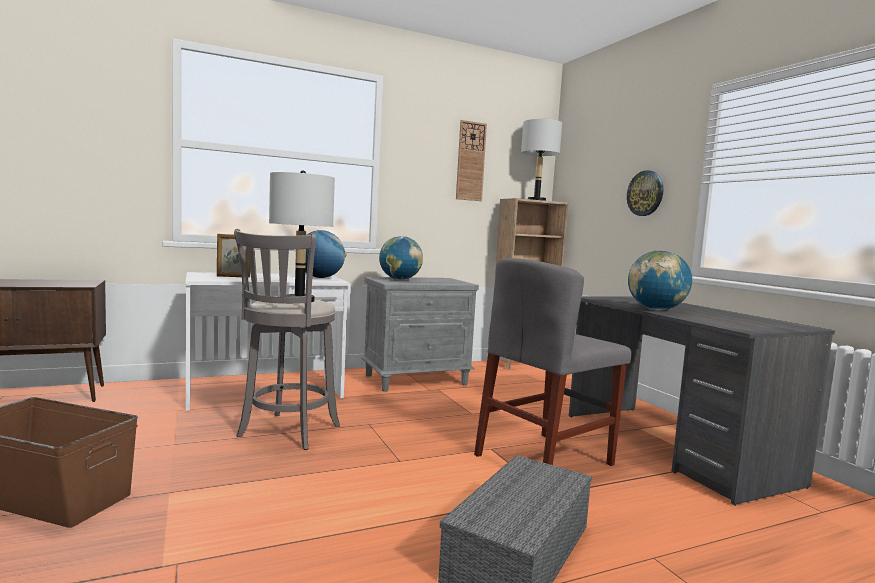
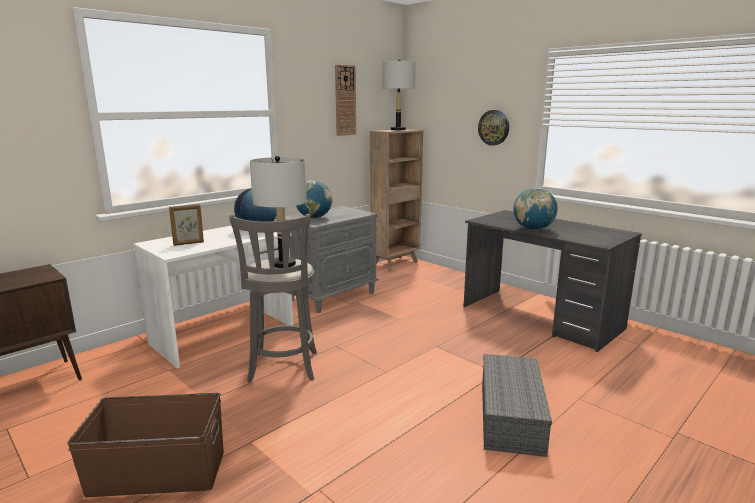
camera: 20 degrees left, 10 degrees up
(544, 460) = (475, 346): grey chair -> none

